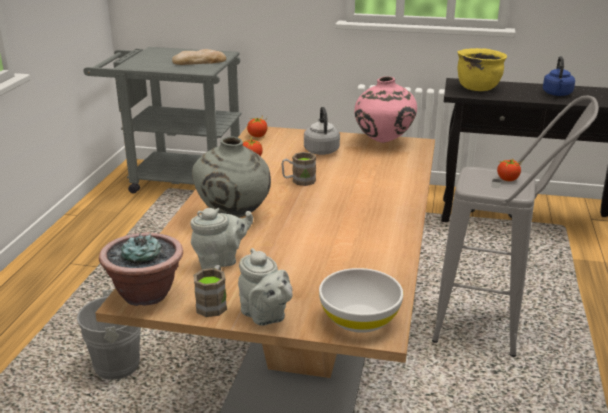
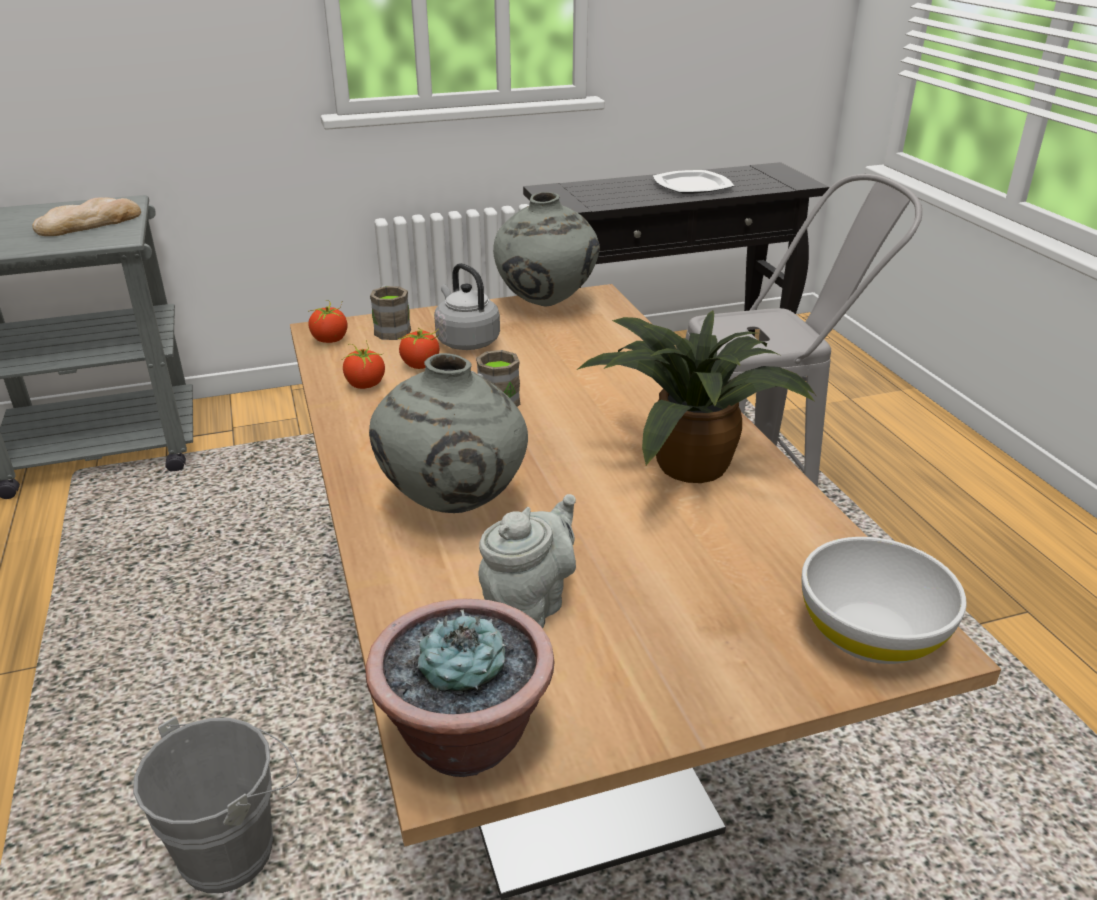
camera: 30 degrees left, 5 degrees up
(213, 303) = (612, 703): brown mug -> brown mug (391, 329)
(265, 316) = (728, 691): grey teapot -> none
(365, 229) = (689, 461): none -> potted plant
(384, 142) = (546, 305): pink vase -> grey vase
(477, 88) = (584, 194): yellow cooking pot -> none
(508, 179) = (766, 323): tomato -> tomato (421, 365)
(557, 94) = (693, 185): blue kettle -> plate

